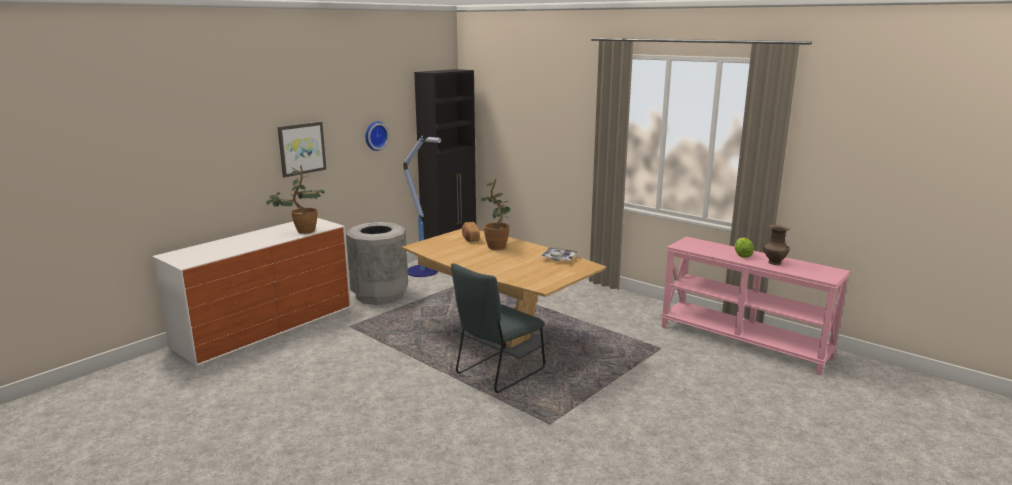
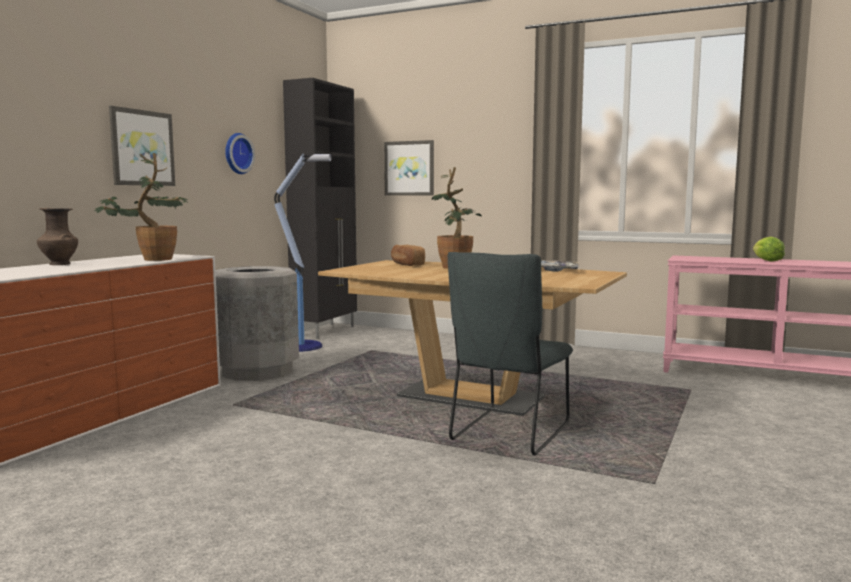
camera: 15 degrees left, 10 degrees down
(513, 136) = (409, 168): none -> picture
(773, 262) = (814, 262): brown vase -> brown vase (59, 264)

